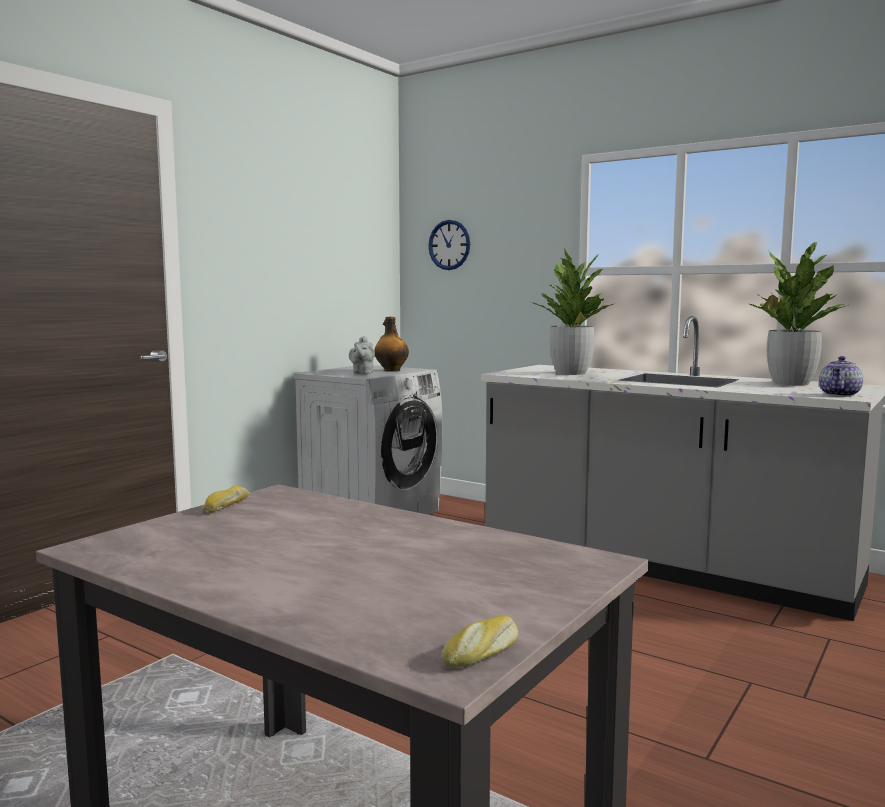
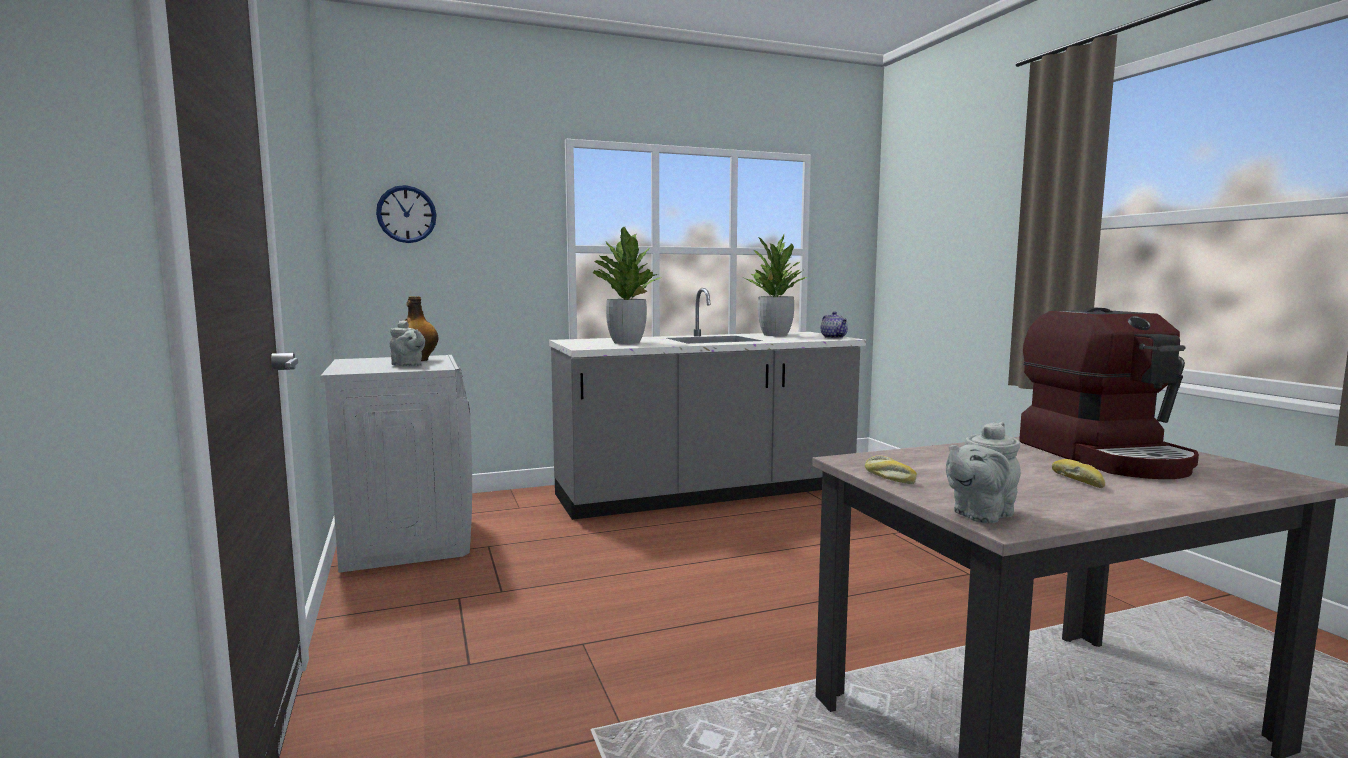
camera: 55 degrees left, 0 degrees up
(117, 538) = (979, 515): none -> grey teapot
(445, 567) = (1106, 456): none -> coffee machine
(483, 653) = (1271, 472): bread -> bread (1078, 480)

